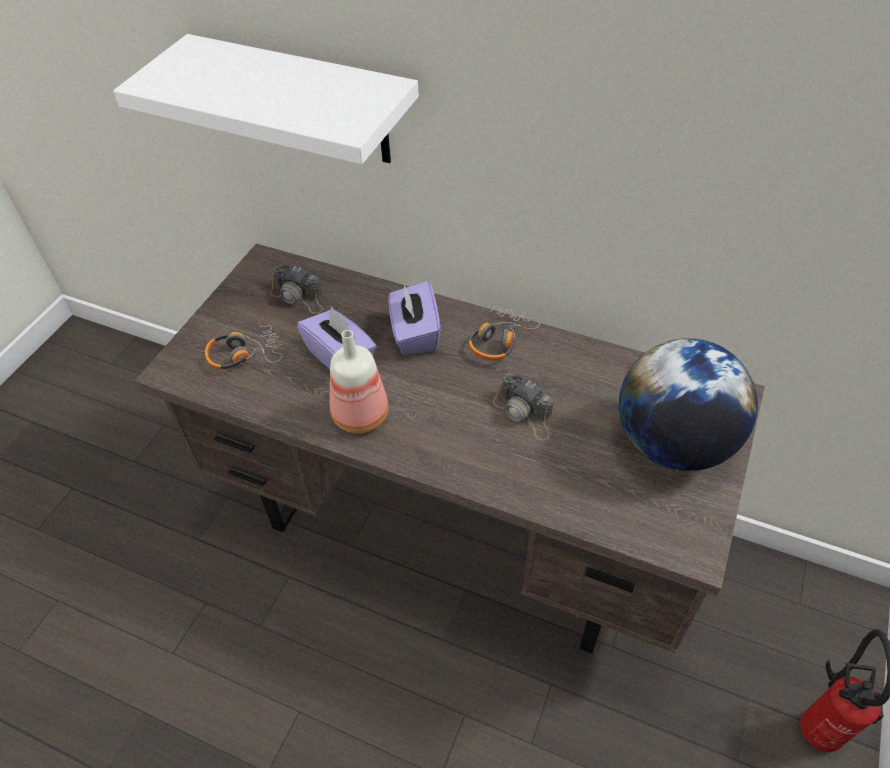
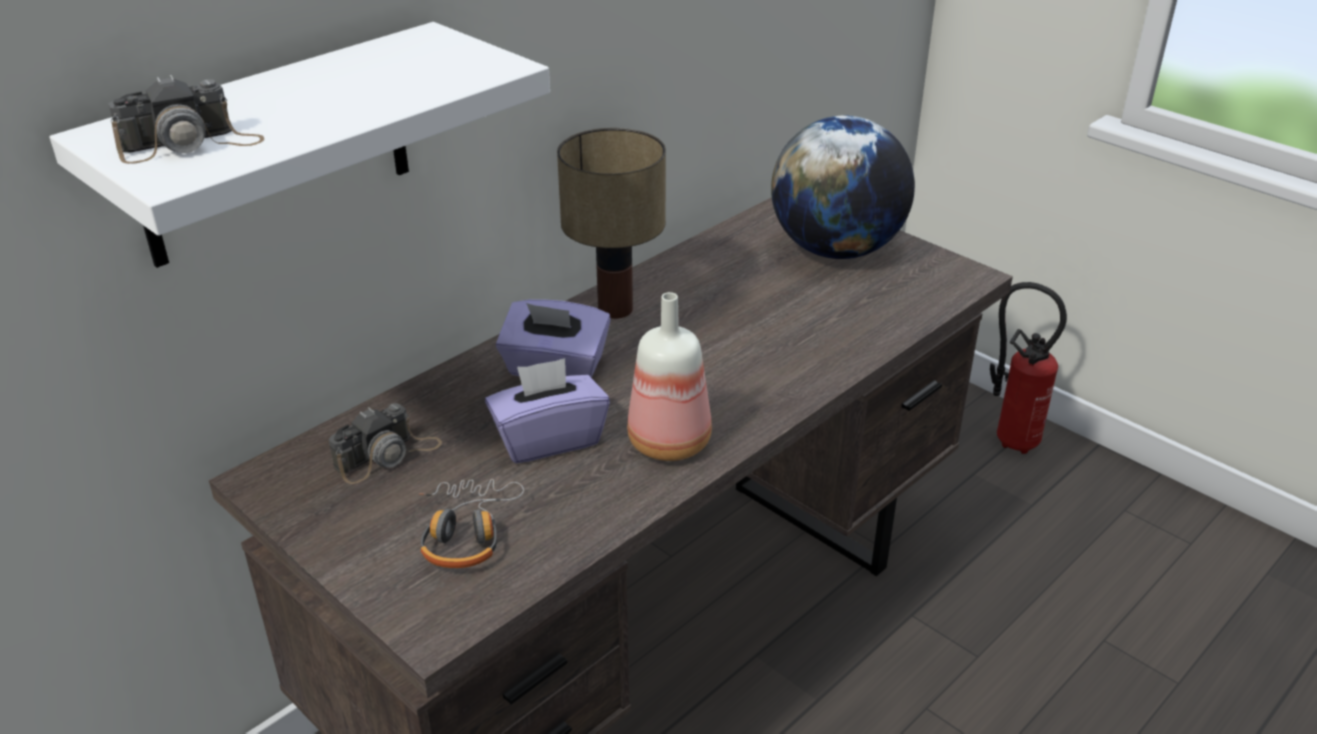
camera: 70 degrees left, 15 degrees down
(499, 339) = (615, 310): headphones -> table lamp
(524, 414) = (744, 322): camera -> camera (191, 144)

